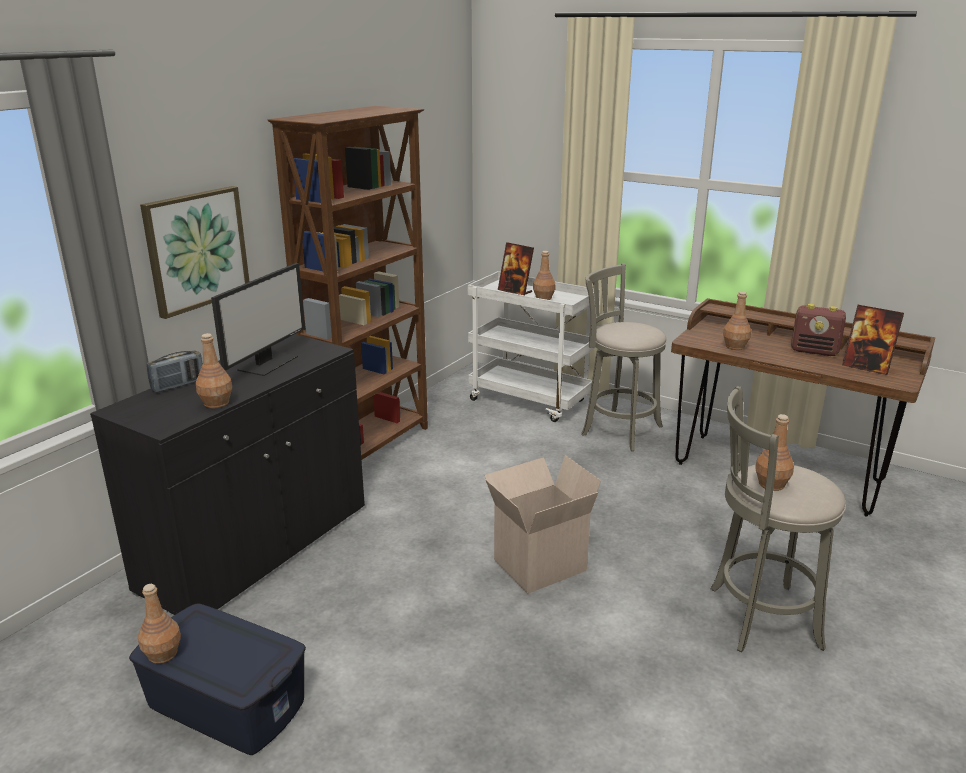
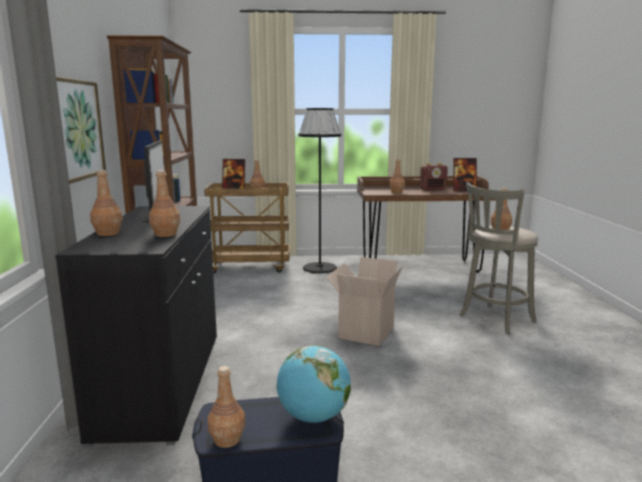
camera: 35 degrees left, 10 degrees down
(178, 385) = (108, 233): radio -> brown bottle
(255, 667) = (313, 417): none -> globe
(531, 401) = (251, 266): white cart -> brown cart
(618, 429) = (319, 268): grey stool -> black floor lamp

